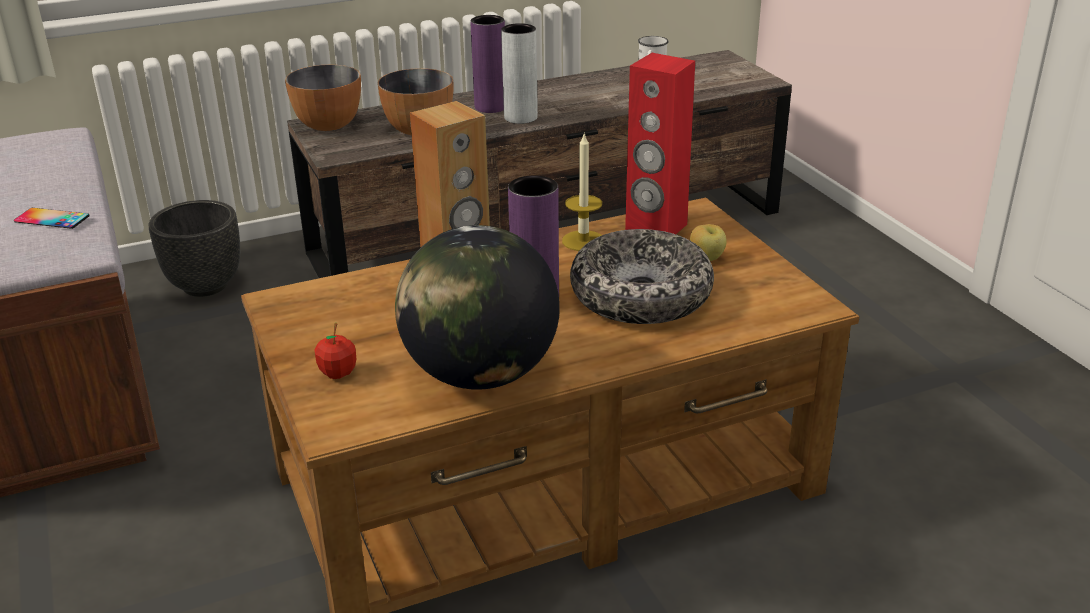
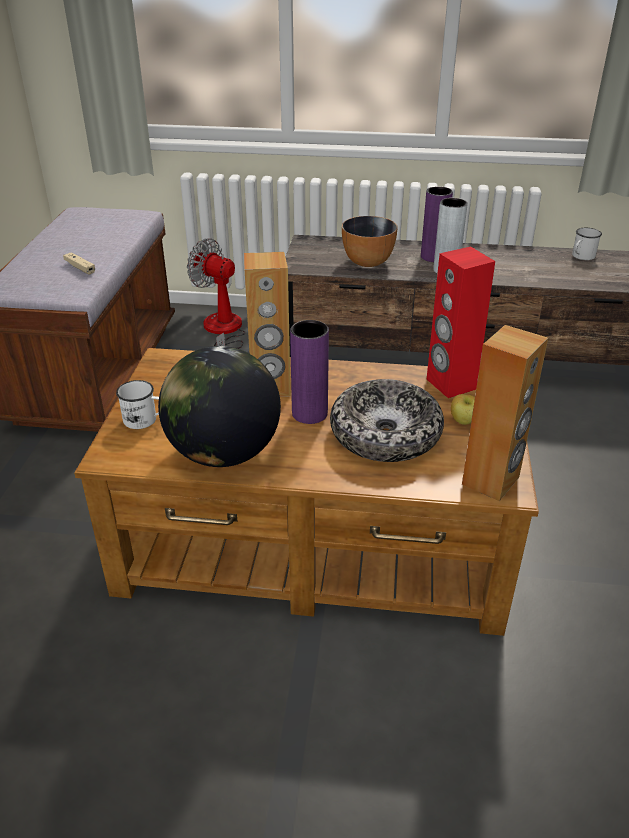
camera: 30 degrees right, 5 degrees up
(52, 219) = (80, 267): phone -> beige game controller
(206, 286) = (222, 332): black planter -> fan
(329, 126) = (314, 245): bowl -> none
(338, 373) = (145, 420): apple -> white mug
(583, 241) = (388, 378): candle -> none
(791, 304) = (491, 481): none -> brown speaker

